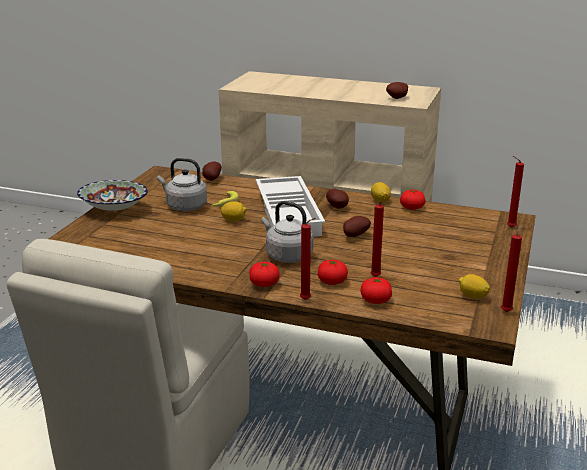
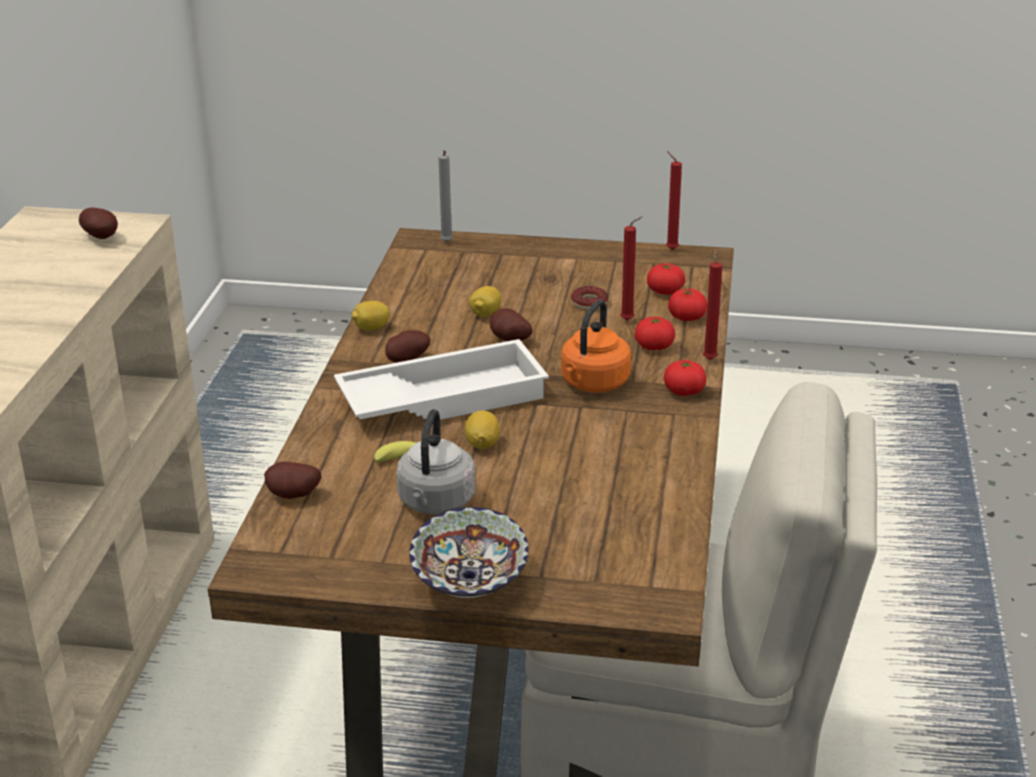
camera: 100 degrees left, 5 degrees up
(287, 255) = (593, 384): grey kettle -> orange kettle
(406, 266) = (589, 303): none -> donut
(412, 208) = (395, 304): tomato -> tomato (665, 291)
(472, 297) = (647, 265): lemon -> lemon (485, 314)
(509, 227) = (446, 243): red candle -> grey candle

